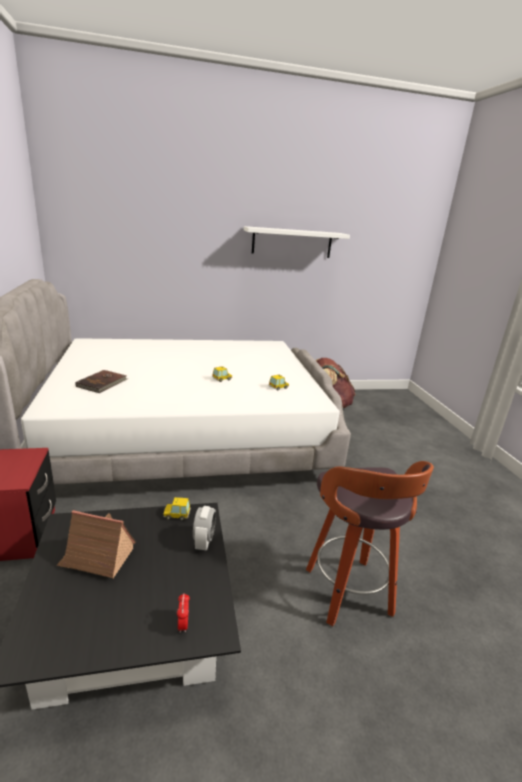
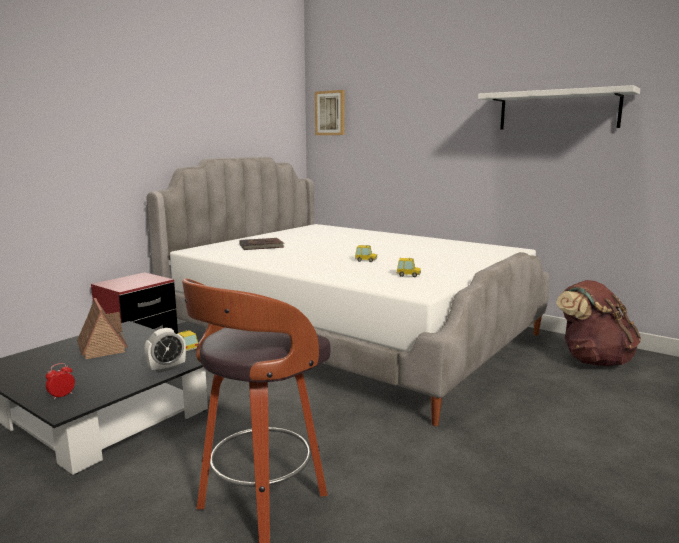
camera: 50 degrees right, 10 degrees down
(75, 224) = (330, 113): none -> picture

